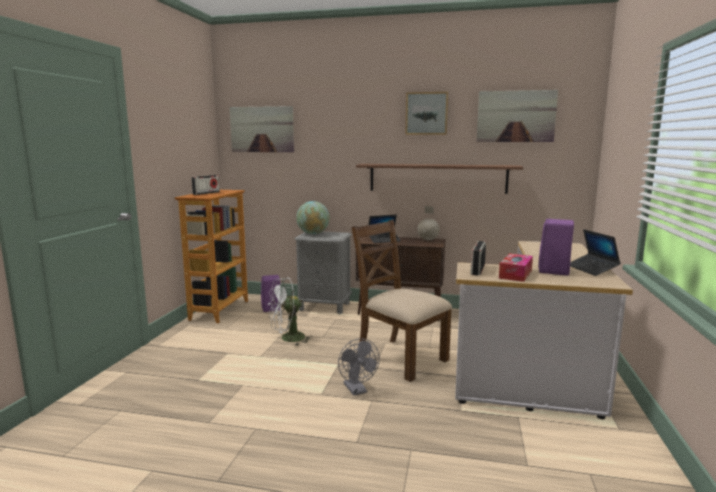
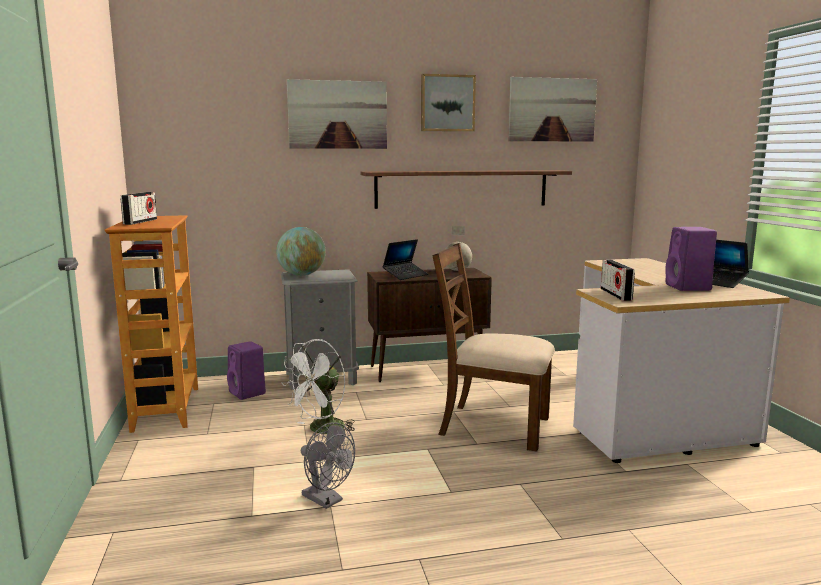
camera: 25 degrees left, 0 degrees up
(262, 129) = (204, 121): picture -> picture (337, 115)
(357, 390) = (489, 476): grey fan -> grey fan (327, 500)
(515, 274) = (662, 295): tissue box -> none

